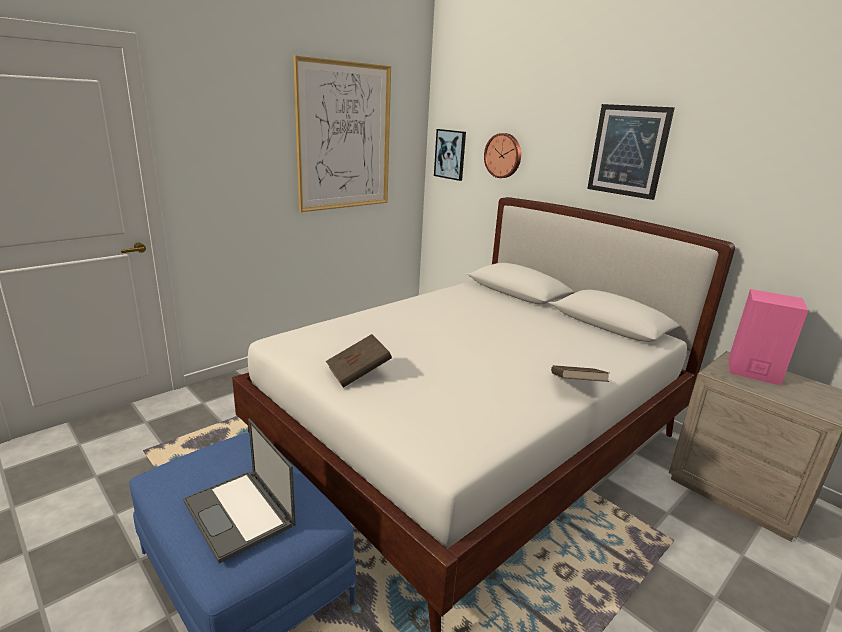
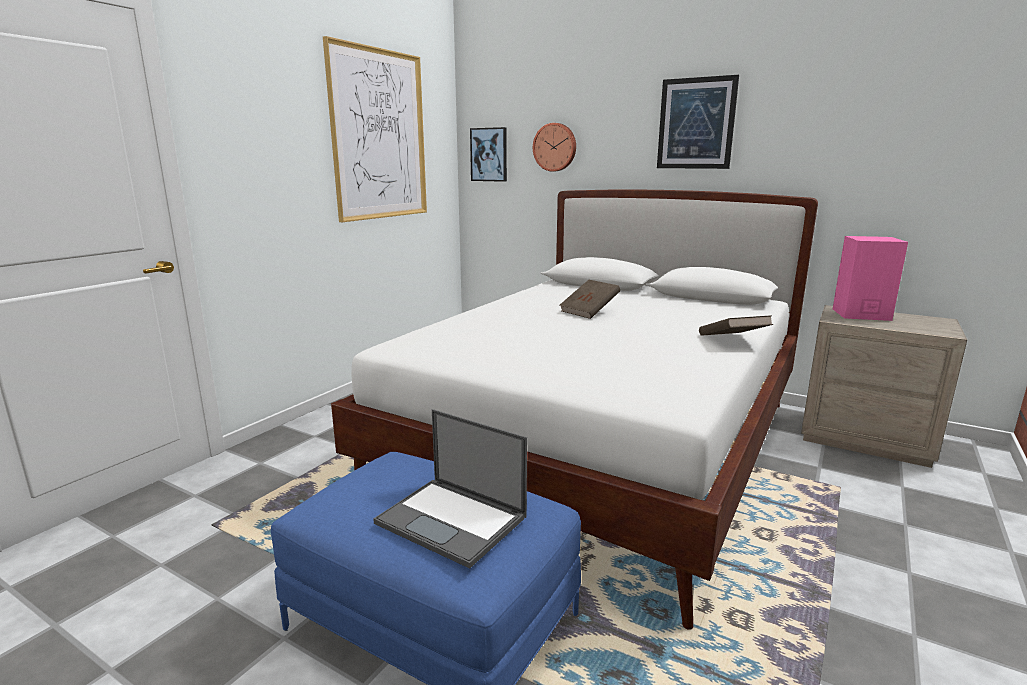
camera: 15 degrees left, 5 degrees down
(358, 373) = (511, 360): brown book -> brown book (589, 311)

